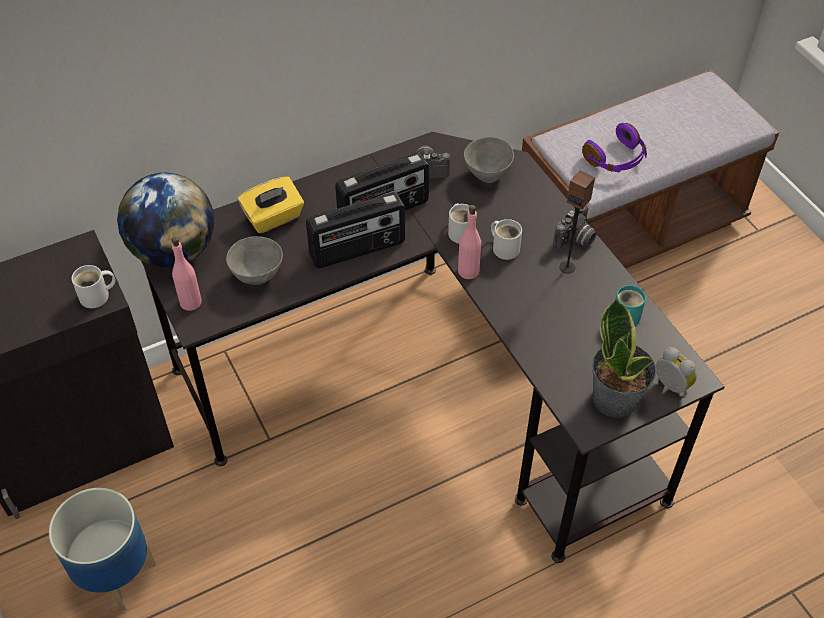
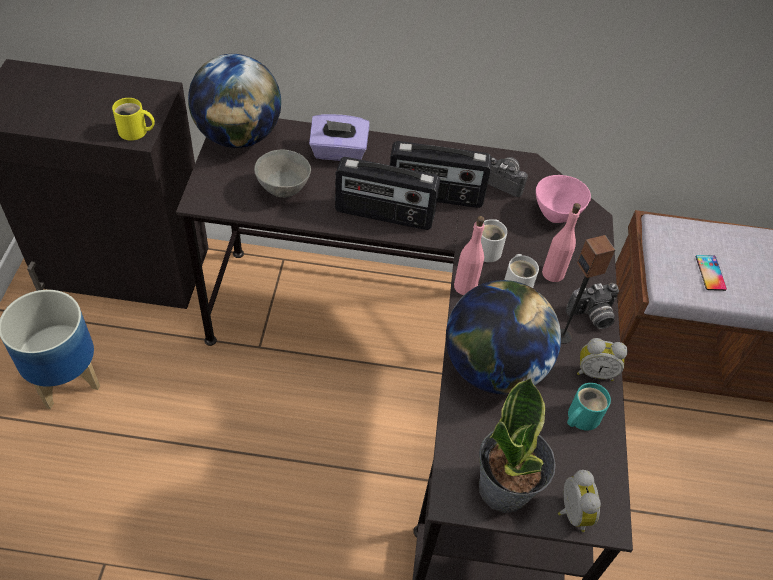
camera: 30 degrees right, 0 degrees up
(97, 296) = (135, 132): white mug -> yellow mug
(191, 302) = (214, 181): pink bottle -> pink bottle (553, 273)
(273, 218) = (338, 152): yellow tissue box -> purple tissue box
(487, 174) = (556, 214): grey bowl -> pink bowl
(538, 320) = (492, 368): none -> globe
(609, 280) = (595, 372): none -> alarm clock
(616, 159) = (710, 273): purple headphones -> phone

